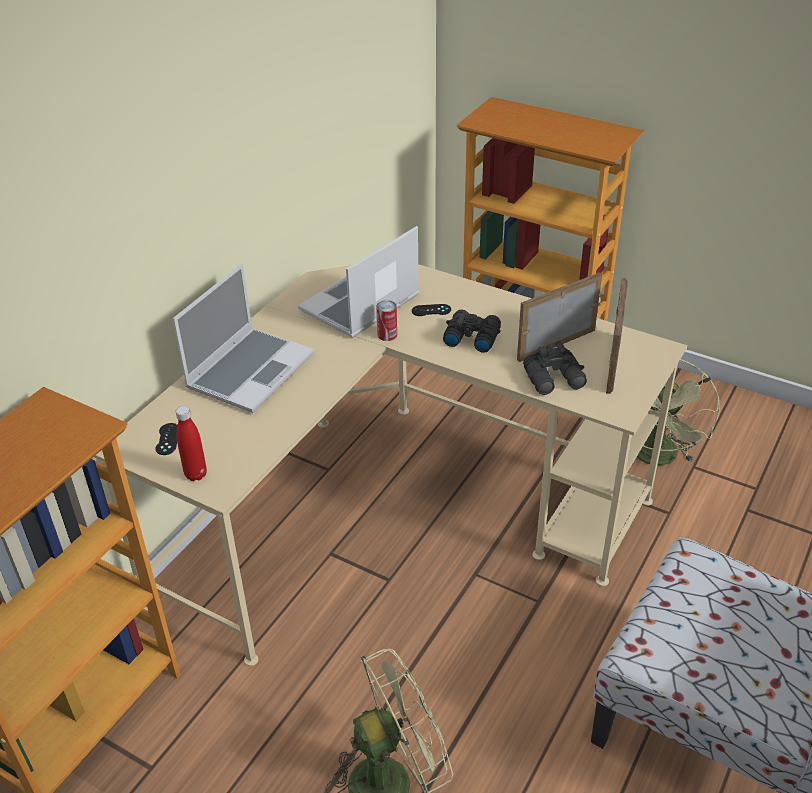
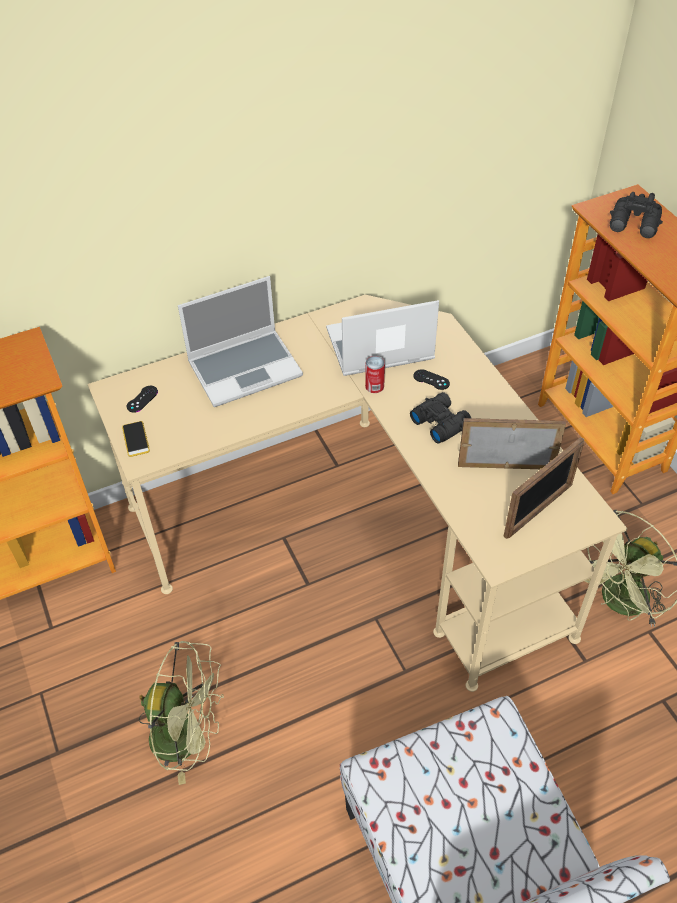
camera: 35 degrees right, 10 degrees up
(196, 474) = (136, 439): red bottle -> phone
(555, 379) = (472, 500): black binoculars -> black binoculars (634, 225)

